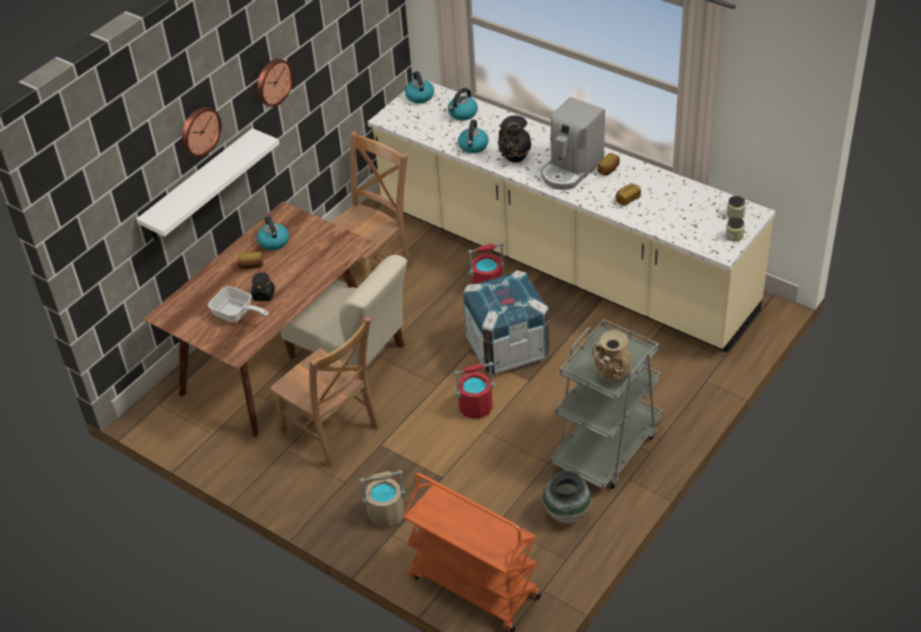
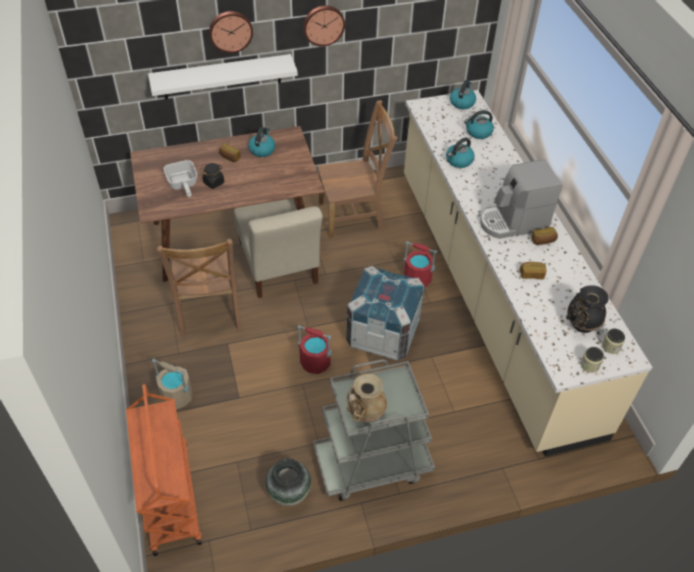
camera: 35 degrees right, 5 degrees up
(514, 158) = (478, 187): black vase -> black vase (580, 325)

